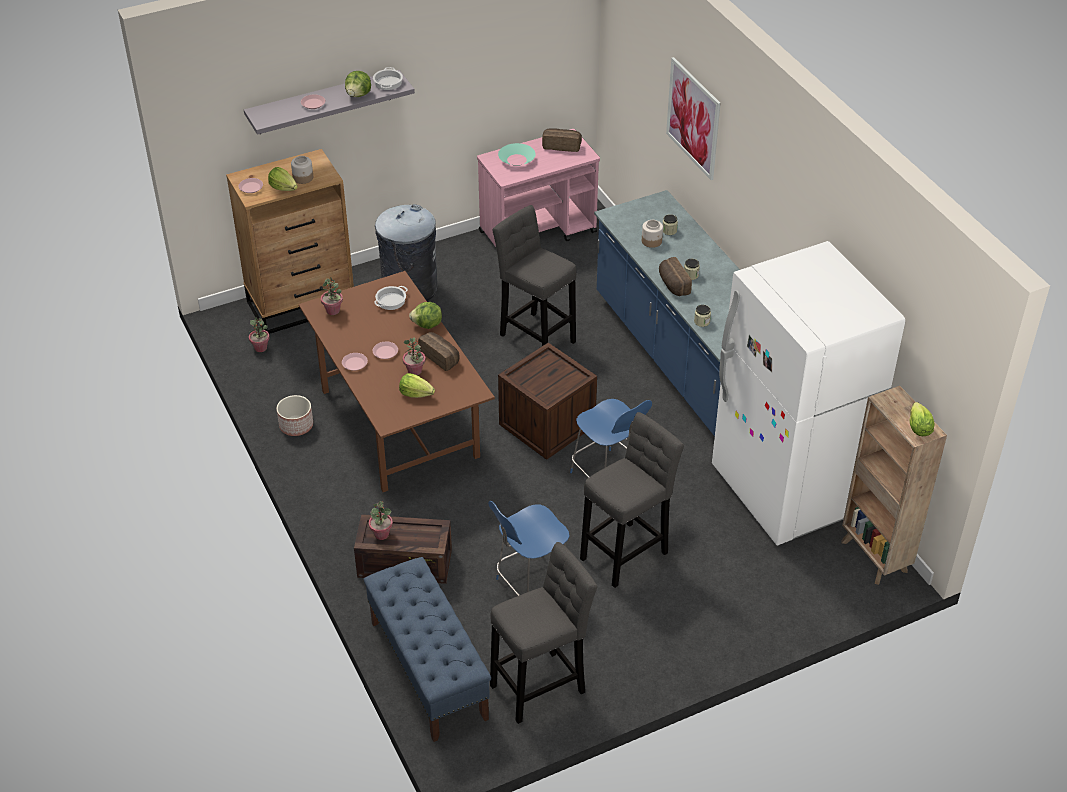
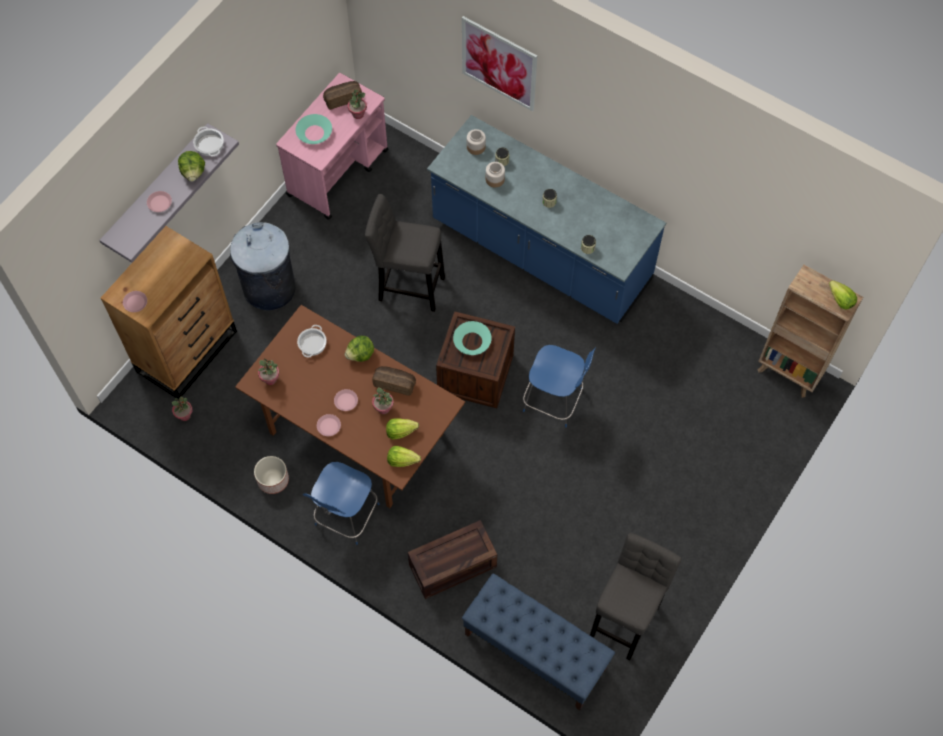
camera: 30 degrees left, 20 degrees up
(283, 188) = (165, 289): lettuce -> lettuce (402, 460)
(303, 178) = (174, 268): jar -> jar (476, 147)
(381, 534) = (435, 561): potted plant -> potted plant (358, 114)
(531, 586) = (562, 533): blue chair -> blue chair (345, 516)
(547, 371) = (472, 341): none -> turquoise bowl
(627, 552) = (612, 464): grey stool -> none
(672, 285) = (541, 219): bread -> none
(786, 492) = (693, 345): white fridge -> none

